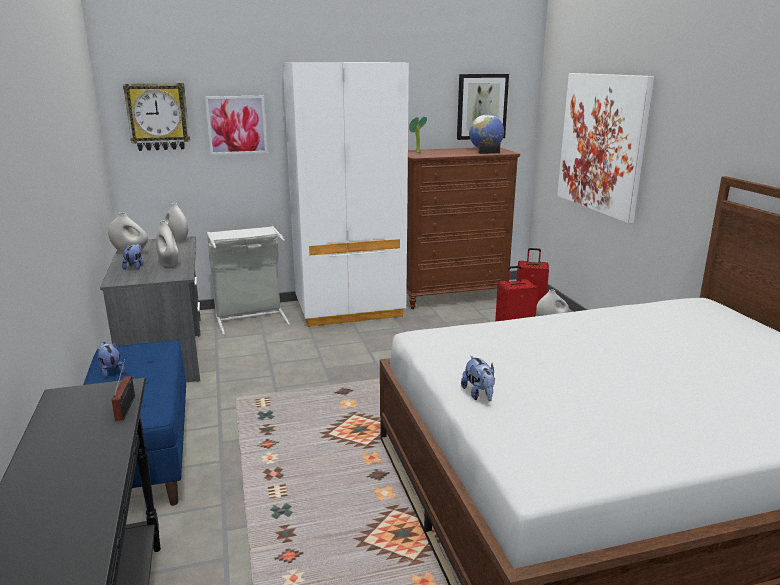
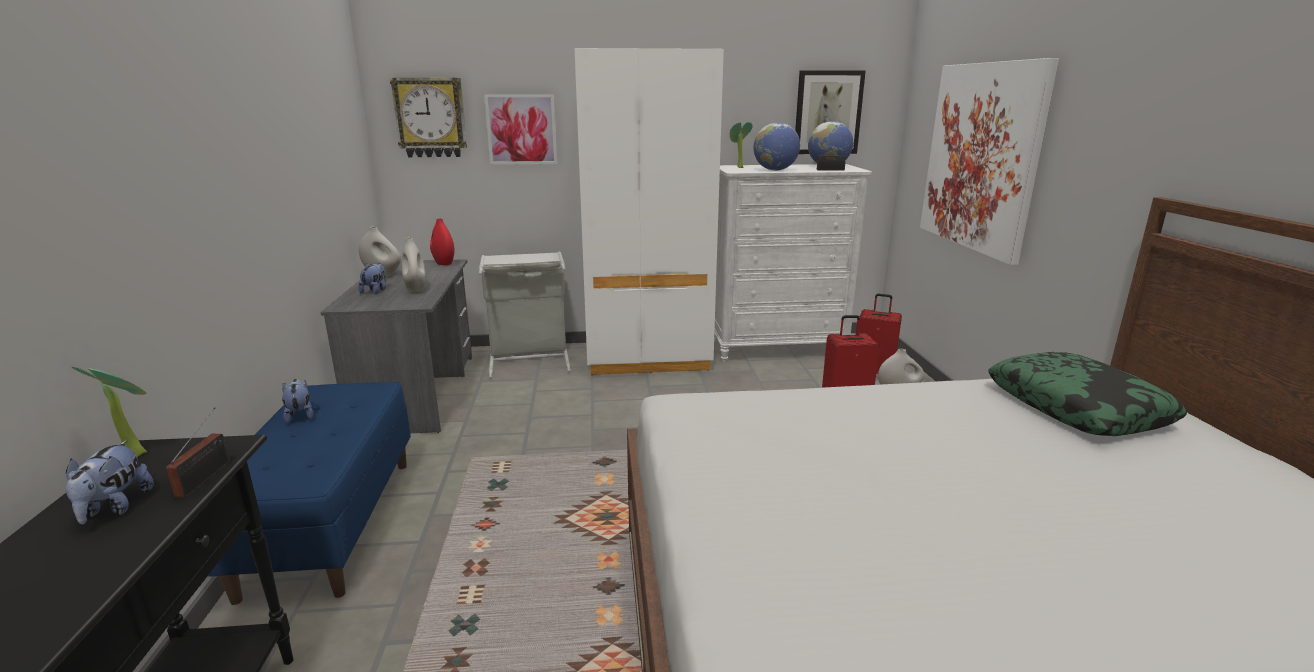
camera: 10 degrees right, 0 degrees up
(57, 397) = (135, 453): none -> potted plant
(177, 240) = (443, 263): white vase -> red vase
(447, 154) = (775, 170): none -> globe
(451, 295) = (777, 348): brown dresser -> white dresser
(479, 394) = (720, 503): plush toy -> plush toy (115, 508)
(684, 319) = (1077, 407): none -> pillow

